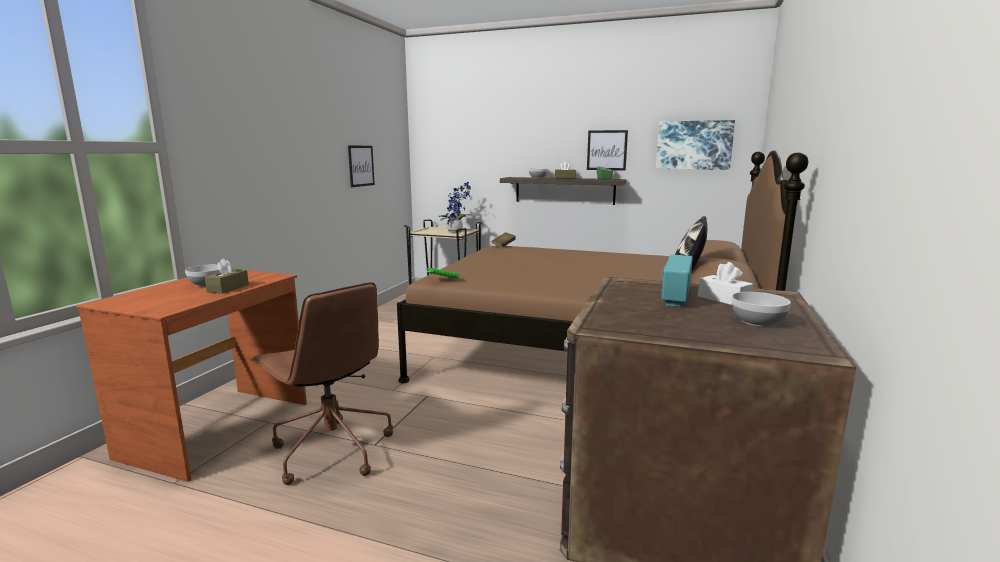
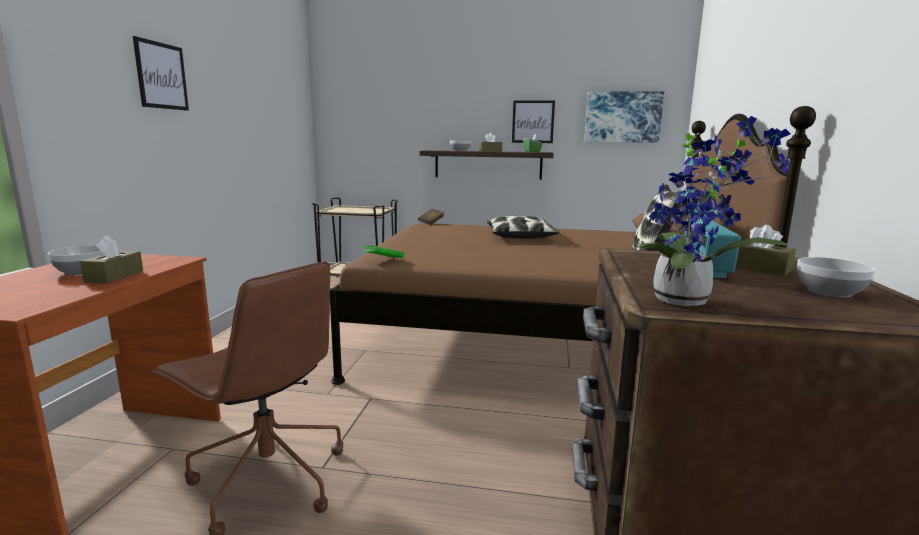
camera: 10 degrees left, 0 degrees up
(361, 166) = (262, 133): picture -> picture (161, 76)
(457, 232) = (371, 210): potted plant -> potted plant (688, 300)
(576, 260) = (520, 236): none -> pillow
(723, 299) = (758, 268): white tissue box -> brown tissue box

